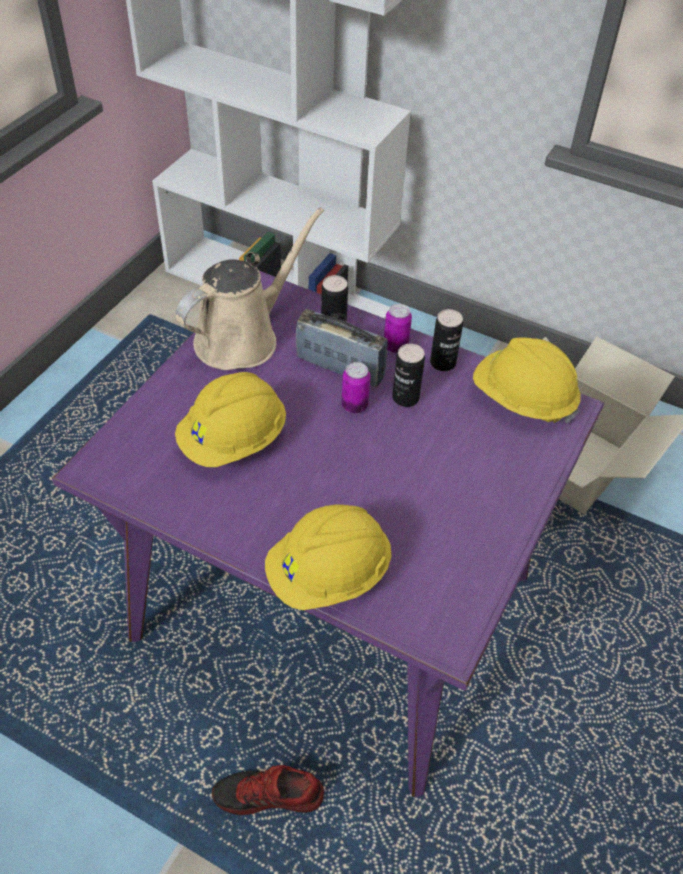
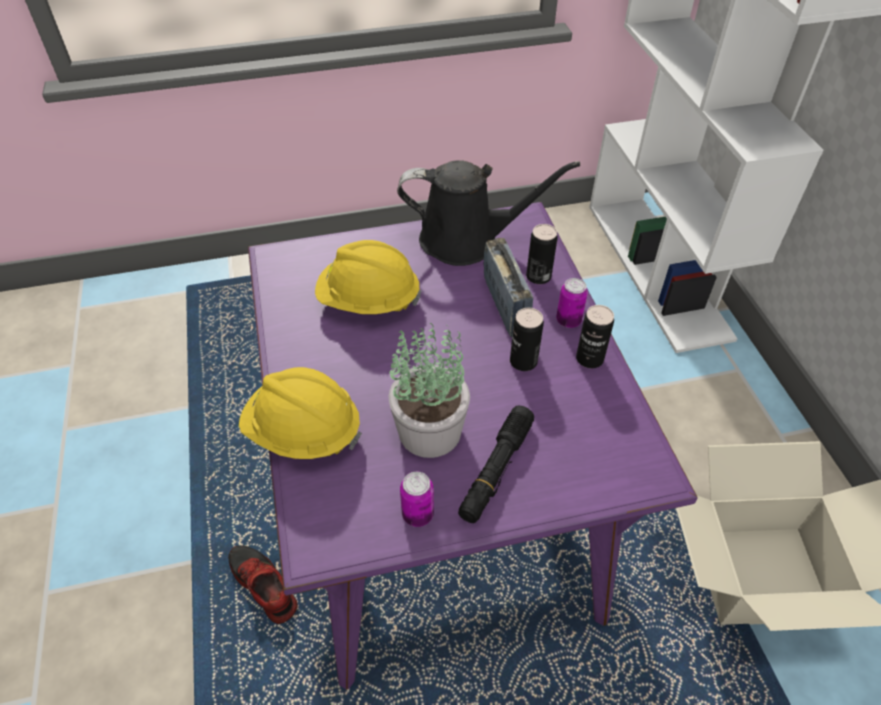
camera: 50 degrees right, 0 degrees up
(243, 338) = (466, 240): beige watering can -> black watering can
(354, 406) = (478, 338): can -> can (417, 514)
(411, 495) = (430, 430): none -> potted plant
(486, 483) = (496, 470): none -> black flashlight
(522, 400) = (618, 435): yellow hard hat -> none

